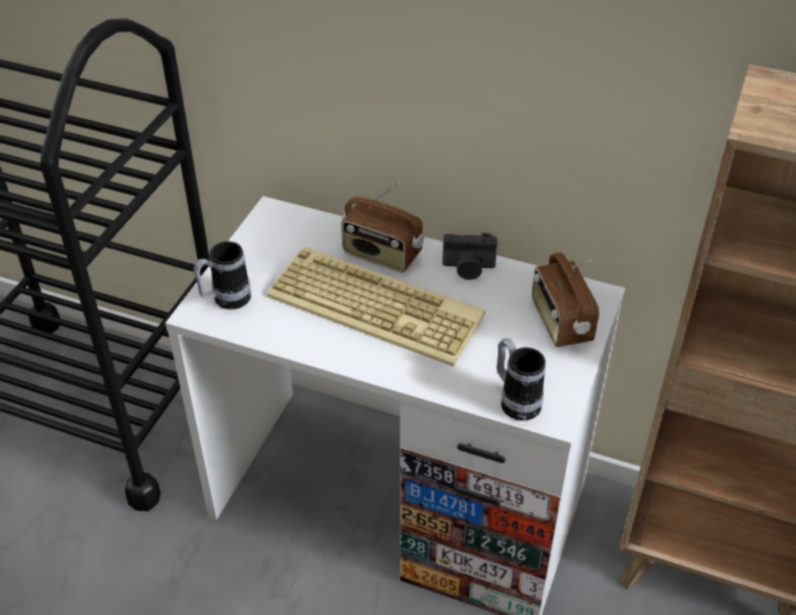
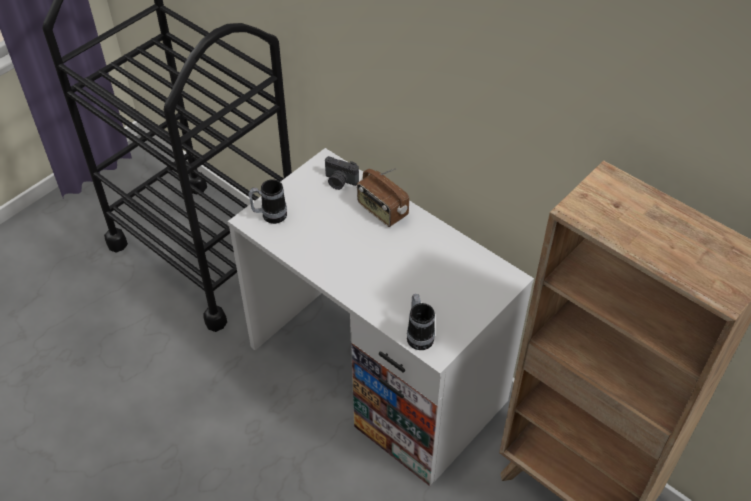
camera: 20 degrees right, 5 degrees up
(378, 305) = (363, 245): keyboard -> none
(468, 268) = (434, 235): camera -> camera (340, 182)
(560, 322) = (475, 290): radio -> none

